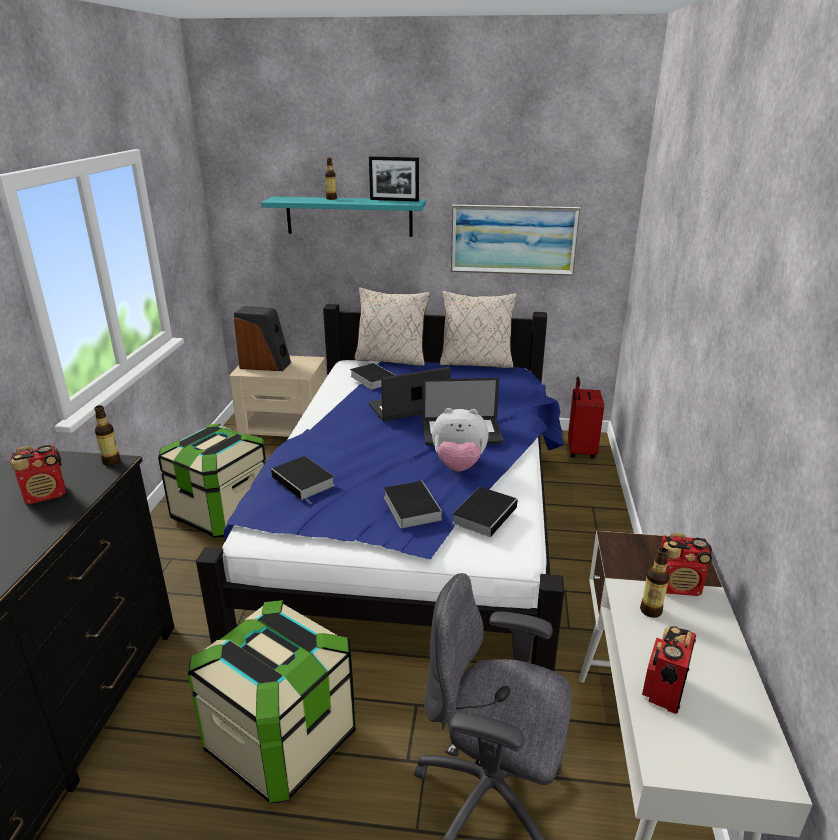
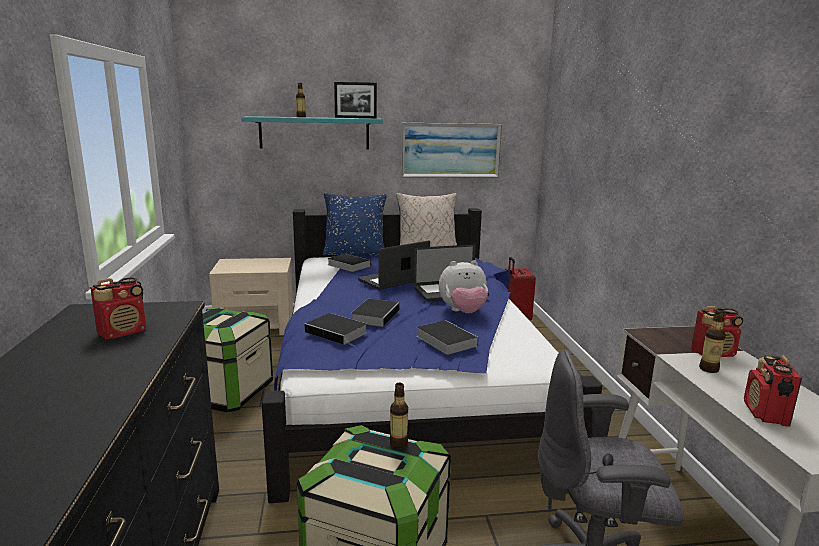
camera: 15 degrees left, 10 degrees down
(111, 462) = (176, 306): bottle -> bottle (398, 443)
(265, 365) = (239, 265): speaker -> none
(391, 359) = (355, 254): beige pillow -> blue pillow
(485, 514) = (508, 340): book -> book (375, 315)

